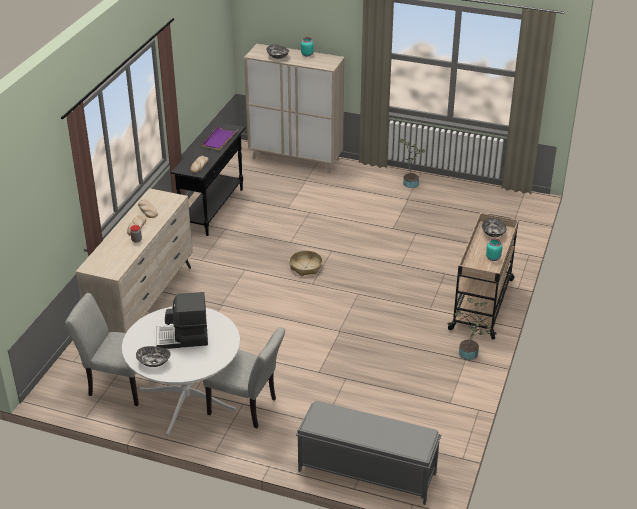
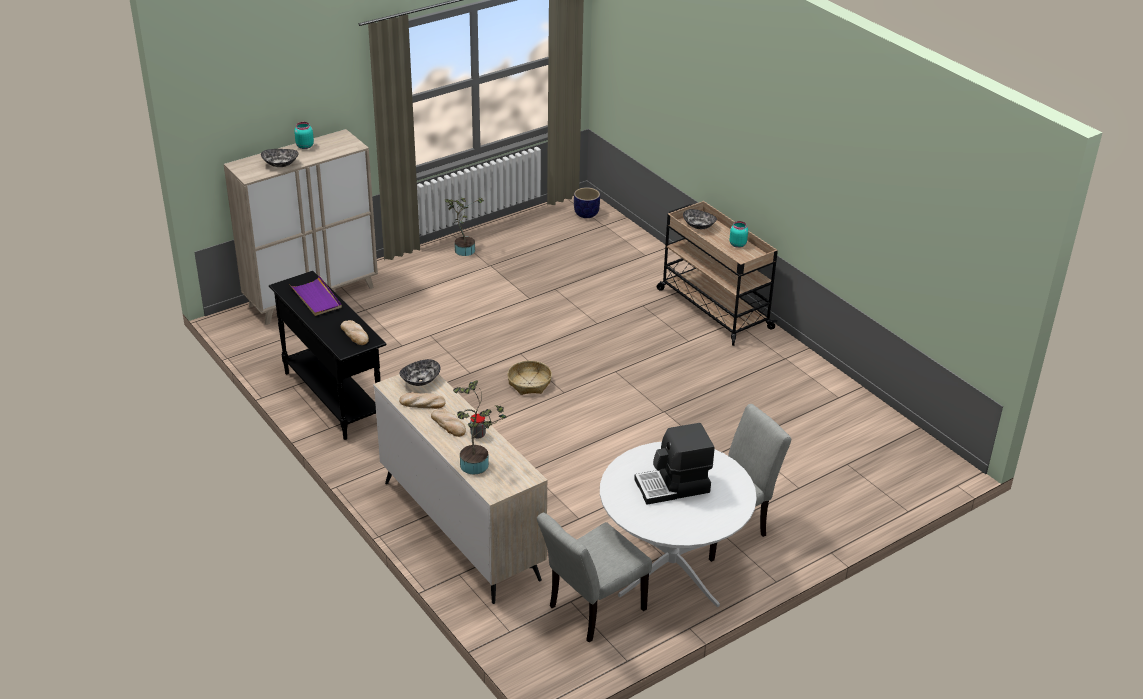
camera: 55 degrees left, 0 degrees up
(154, 362) = (696, 524): bowl -> bowl (420, 380)
(183, 338) = (673, 486): coffee machine -> coffee machine turned 45 degrees clockwise
(366, 471) = (891, 493): grey bench -> none
(470, 354) = (781, 352): potted plant -> potted plant (477, 464)
(518, 207) = (586, 214): none -> planter

